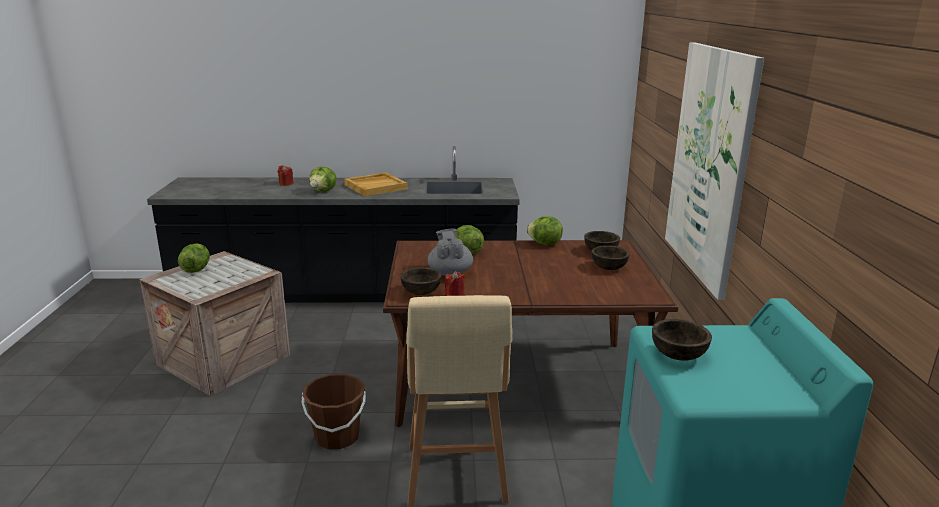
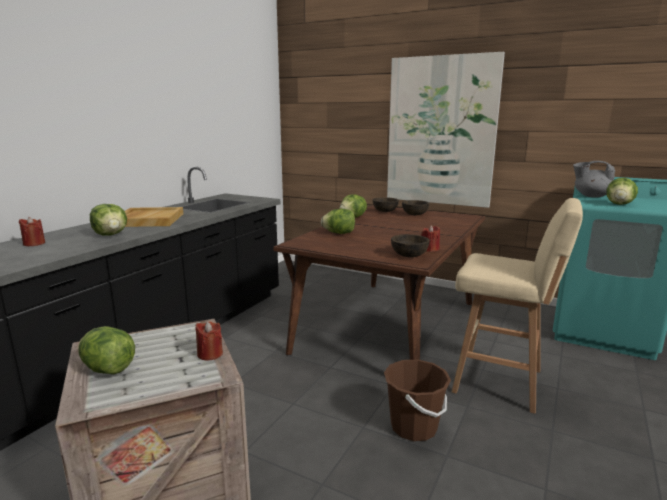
camera: 60 degrees left, 5 degrees down
(227, 286) = (210, 354): none -> red candle
(450, 273) = (377, 243): grey teapot -> grey teapot (591, 196)
(678, 355) = (619, 204): brown bowl -> lettuce

